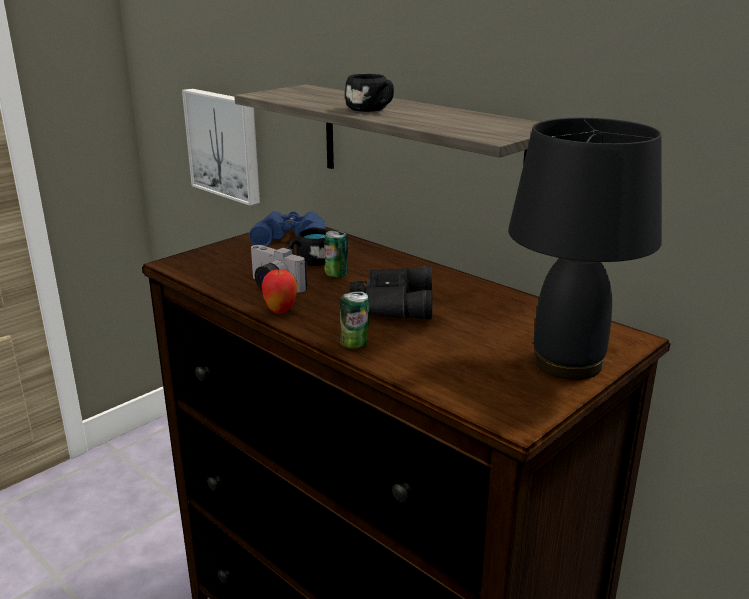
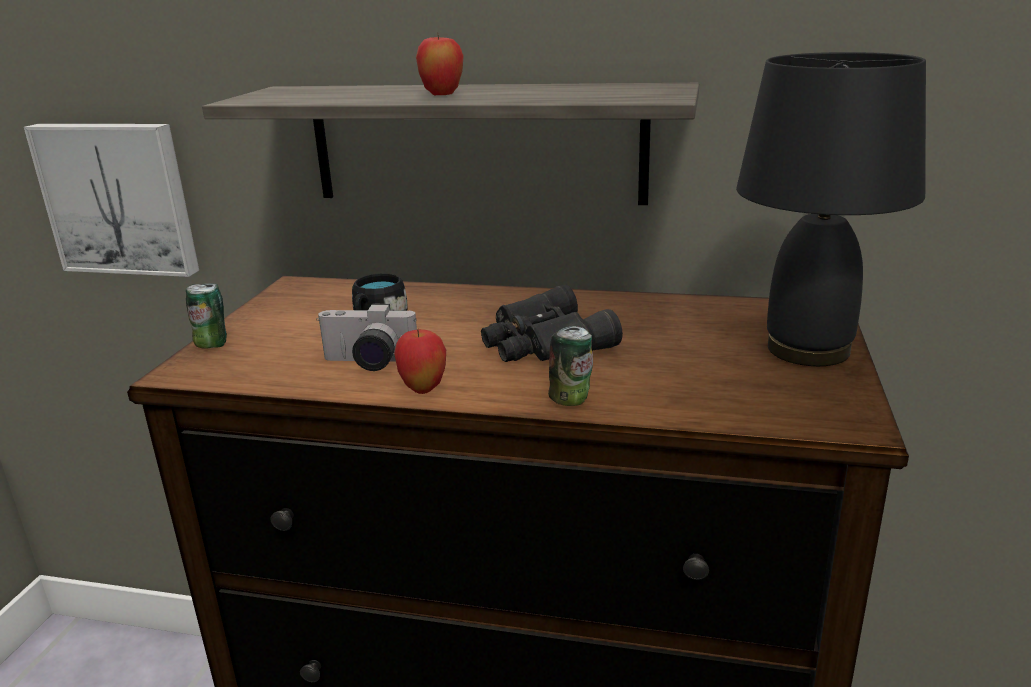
camera: 30 degrees left, 0 degrees up
(291, 237) = (309, 299): blue binoculars -> none
(336, 274) = (430, 328): can -> can (212, 344)
(371, 109) = (442, 95): black mug -> apple

